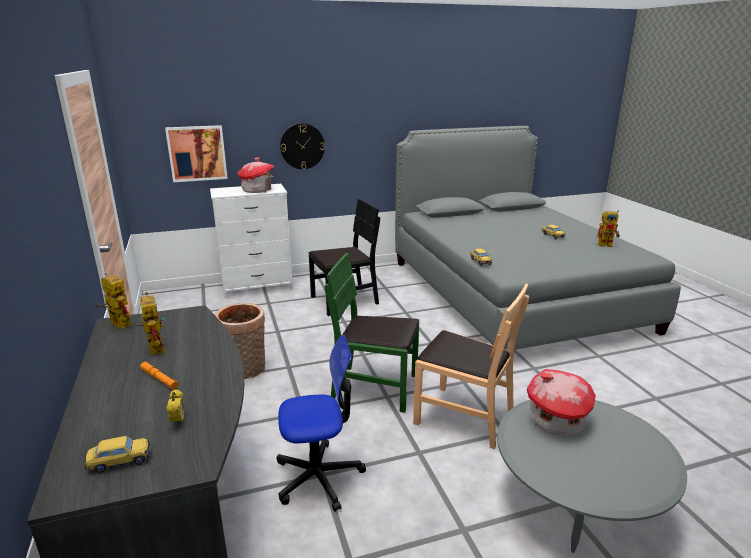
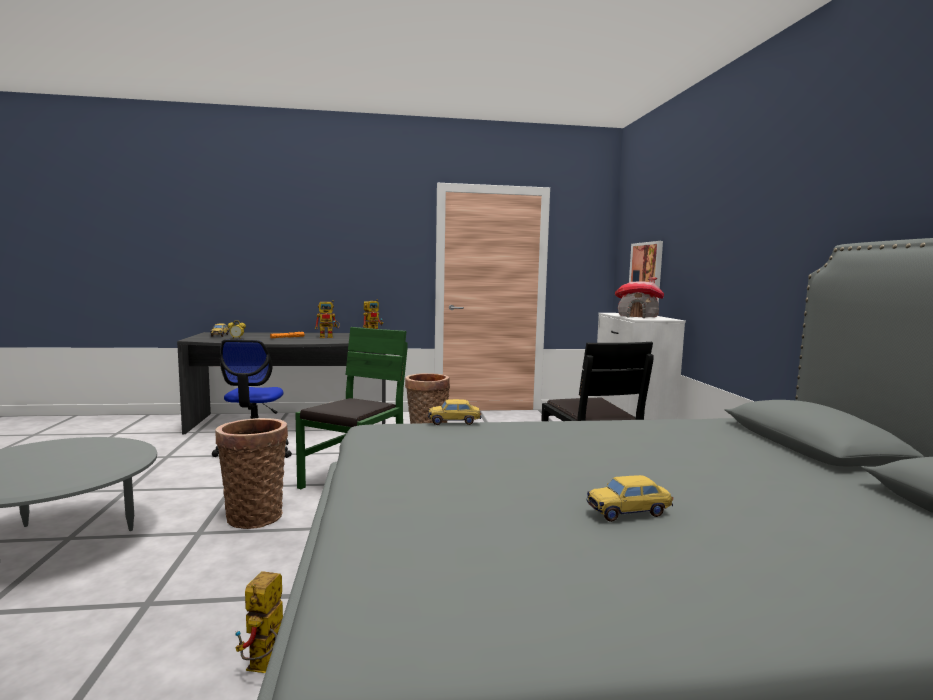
camera: 100 degrees right, 15 degrees down
(302, 146) = (716, 271): wall clock -> none
(464, 416) = (255, 515): brown chair -> basket
(556, 422) = (99, 458): toy house -> none
(607, 244) = (538, 585): toy robot -> toy robot (264, 667)

